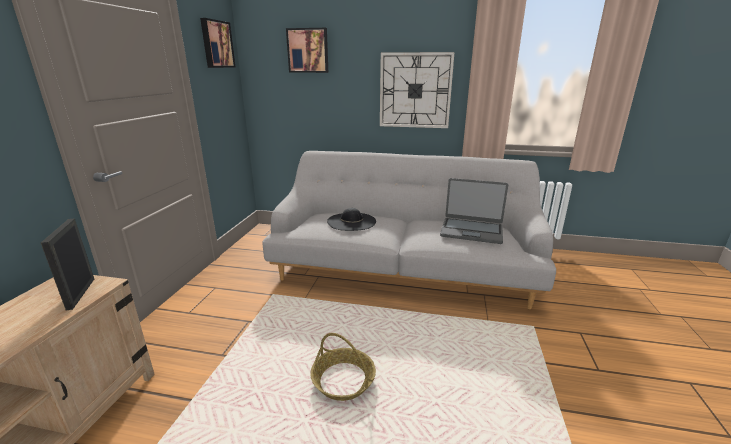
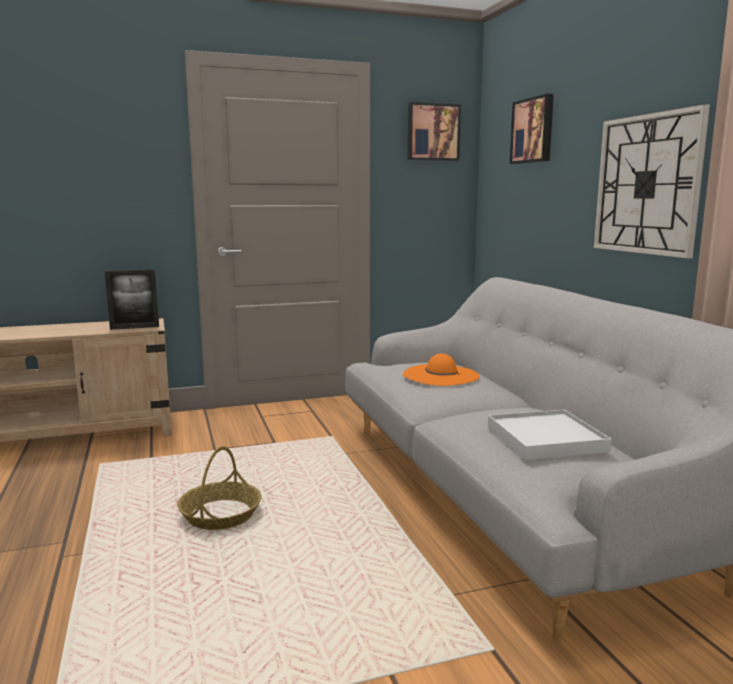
camera: 60 degrees right, 10 degrees down
(81, 293) = (134, 327): picture frame -> picture frame turned 150 degrees counterclockwise
(351, 221) = (440, 375): black hat -> orange hat
(471, 231) = (546, 439): laptop -> white tray

